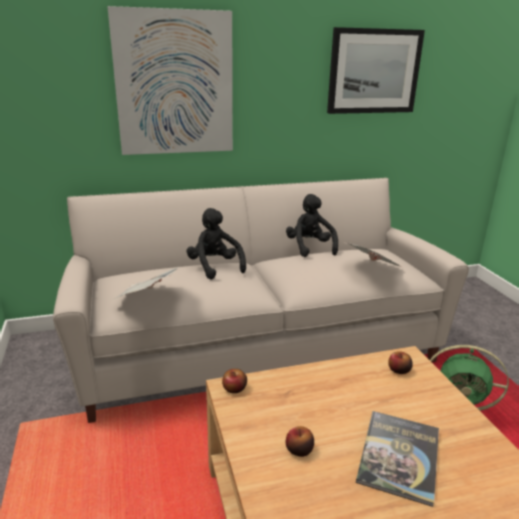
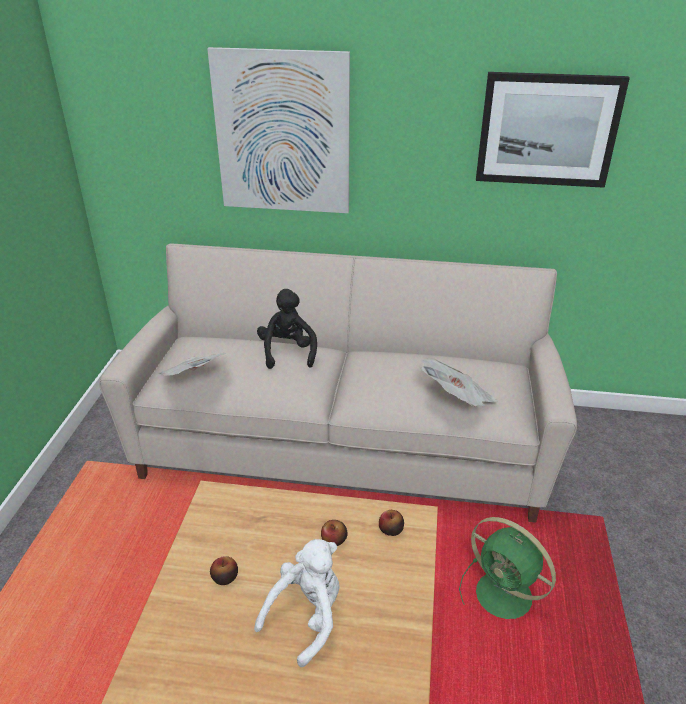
camera: 25 degrees right, 10 degrees up
(234, 388) = (217, 498): apple -> apple (334, 540)
(310, 247) = (414, 347): black plush toy -> none
(399, 456) = (306, 617): book -> white plush toy

